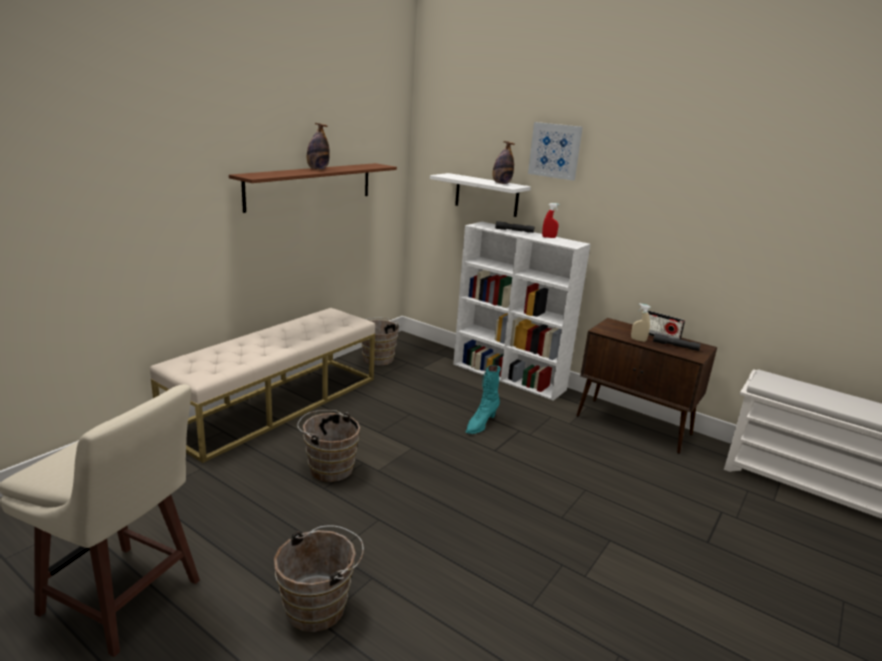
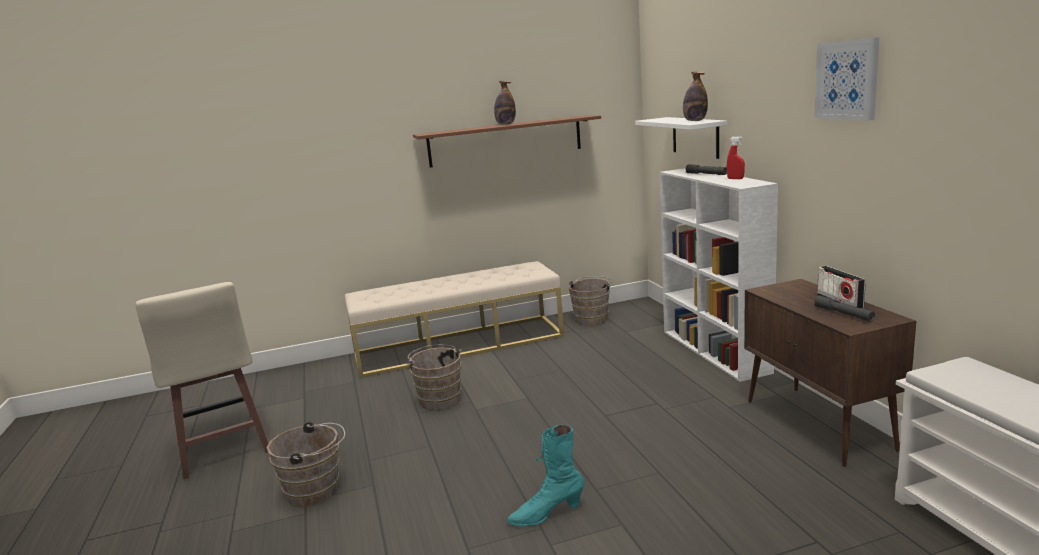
camera: 40 degrees right, 5 degrees down
(480, 424) = (621, 390): turquoise boot -> turquoise boot (546, 514)
(555, 151) = (743, 74): picture -> picture (847, 80)
(638, 340) = (797, 303): beige spray bottle -> none

